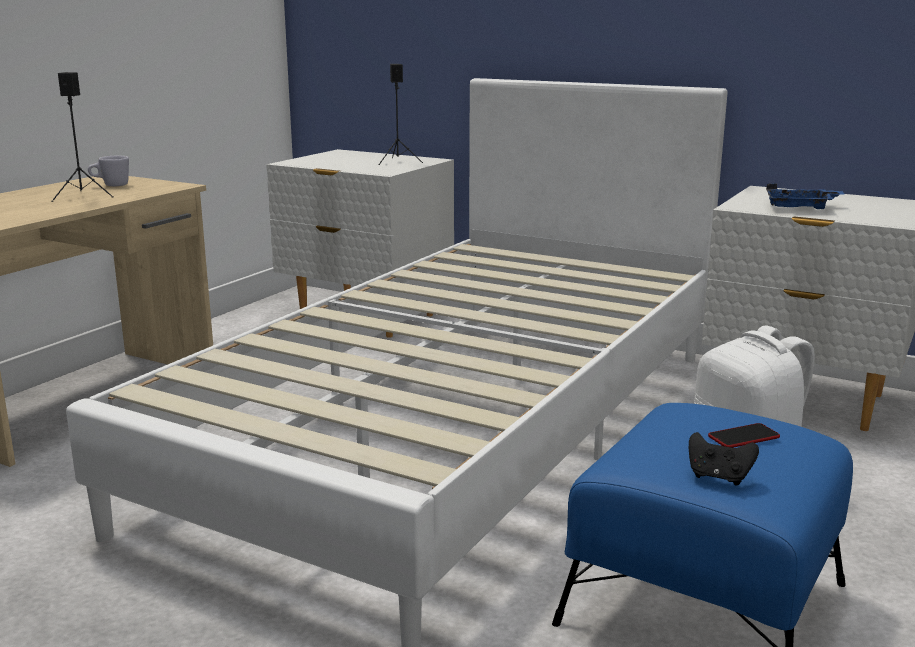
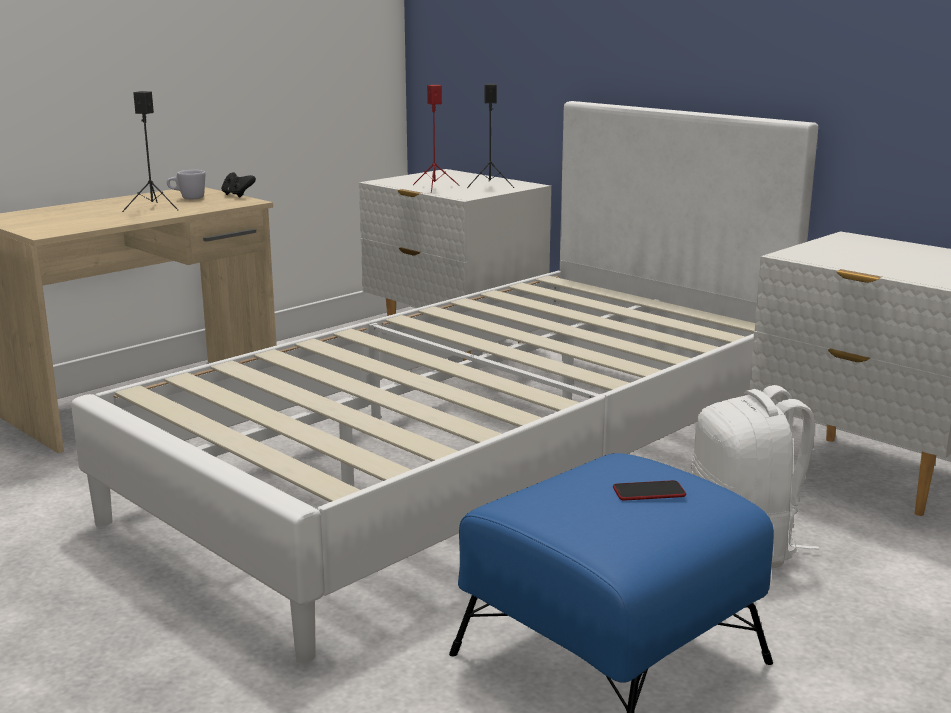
camera: 15 degrees right, 0 degrees up
(347, 165) = (434, 187): none -> red speaker
(718, 477) = (588, 525): black game controller -> black game controller (237, 195)
(801, 208) = (862, 260): blue tray -> none

